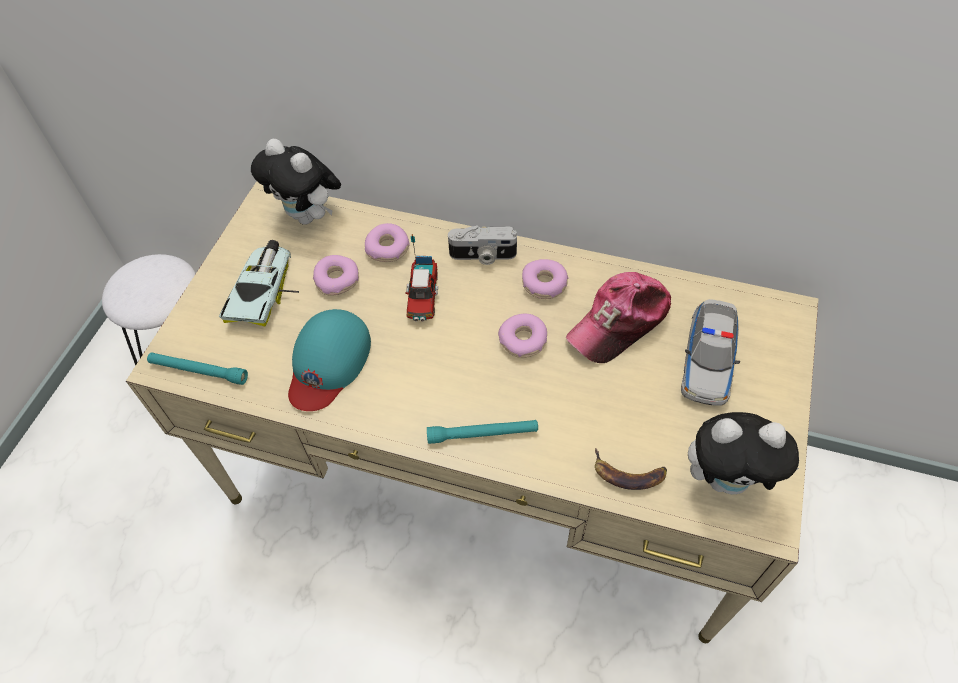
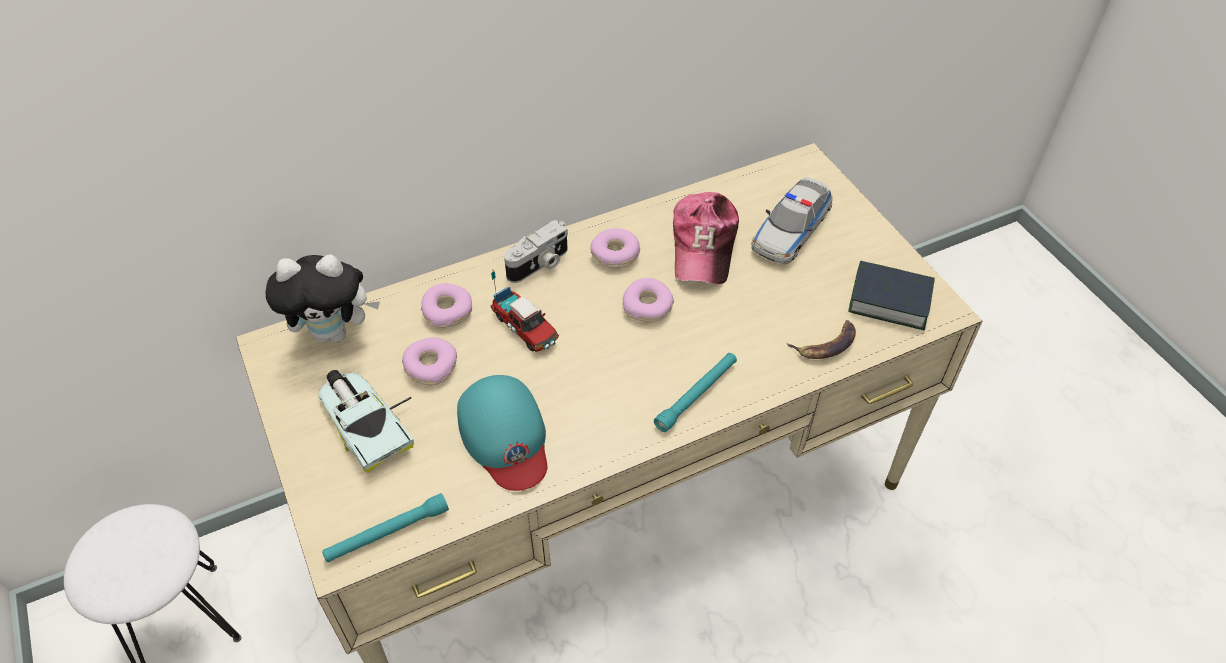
camera: 45 degrees left, 5 degrees down
(708, 359) = (791, 230): toy car -> toy car turned 60 degrees clockwise
(727, 479) = (889, 300): plush toy -> book

